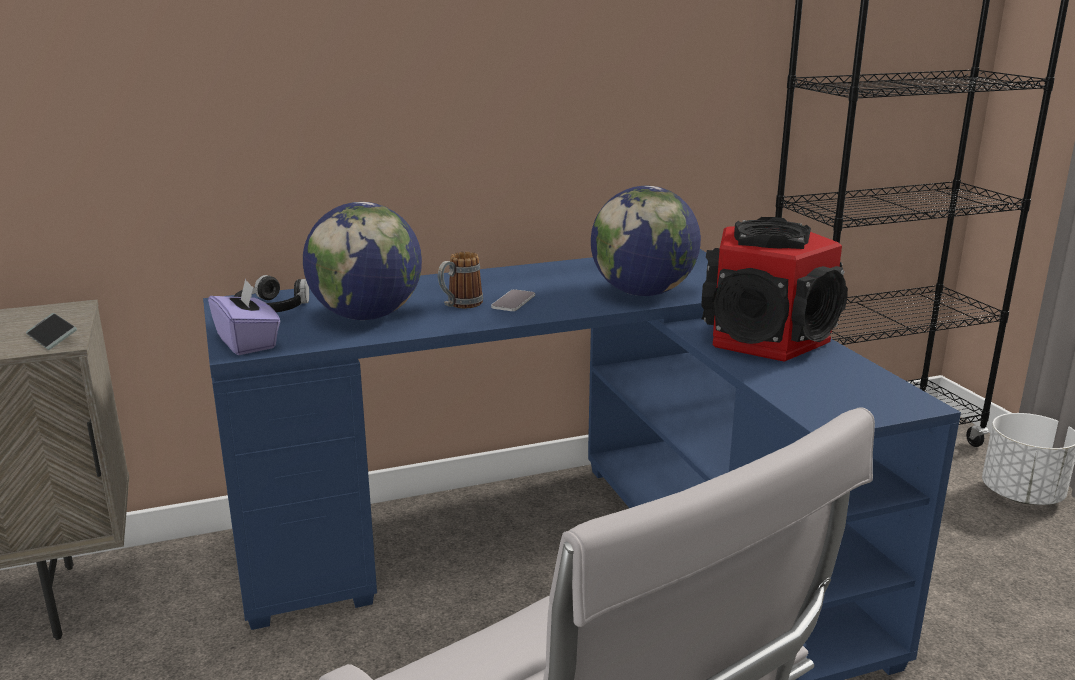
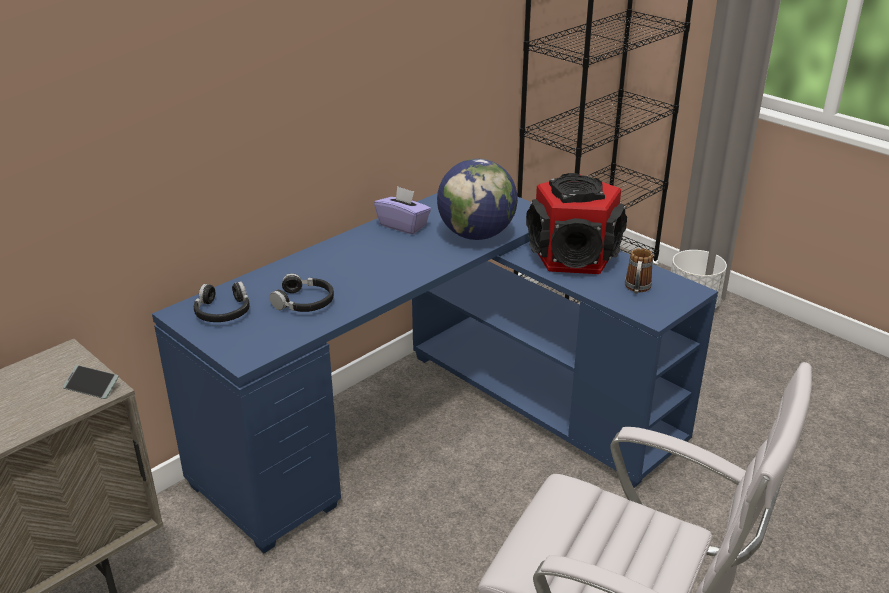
camera: 25 degrees left, 10 degrees up
(248, 342) = (243, 349): purple tissue box -> purple tissue box (403, 225)
(366, 316) = (304, 302): globe -> black headphones
(459, 305) = (361, 275): mug -> mug (637, 289)
(513, 301) = (396, 263): phone -> none

